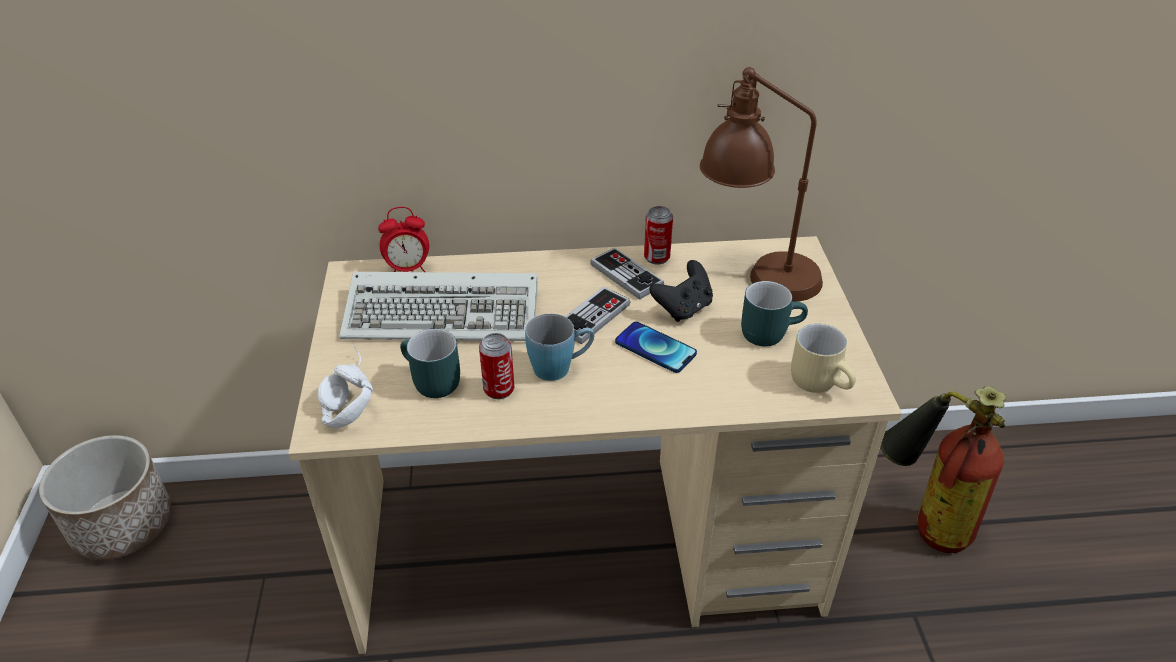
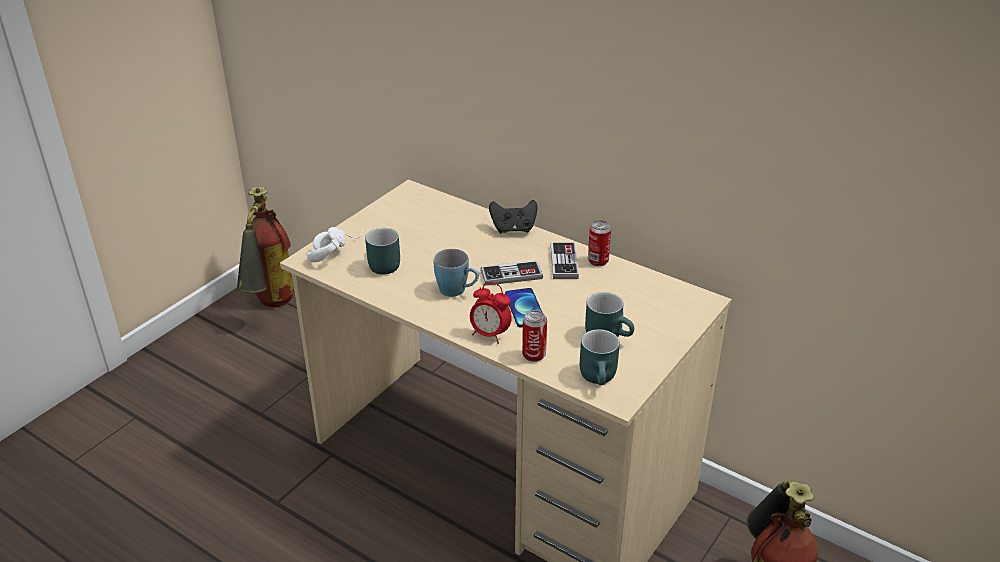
camera: 40 degrees right, 5 degrees down
(122, 524) = (270, 307): planter -> fire extinguisher
(408, 270) = (443, 202): alarm clock -> alarm clock (489, 334)
(447, 313) = (434, 234): keyboard -> none
(499, 389) = (411, 285): can -> can (534, 355)
(683, 308) = (573, 296): black game controller -> black game controller (513, 229)
(754, 272) = (650, 299): brown table lamp -> none
(821, 381) = (601, 377): beige mug -> turquoise mug

